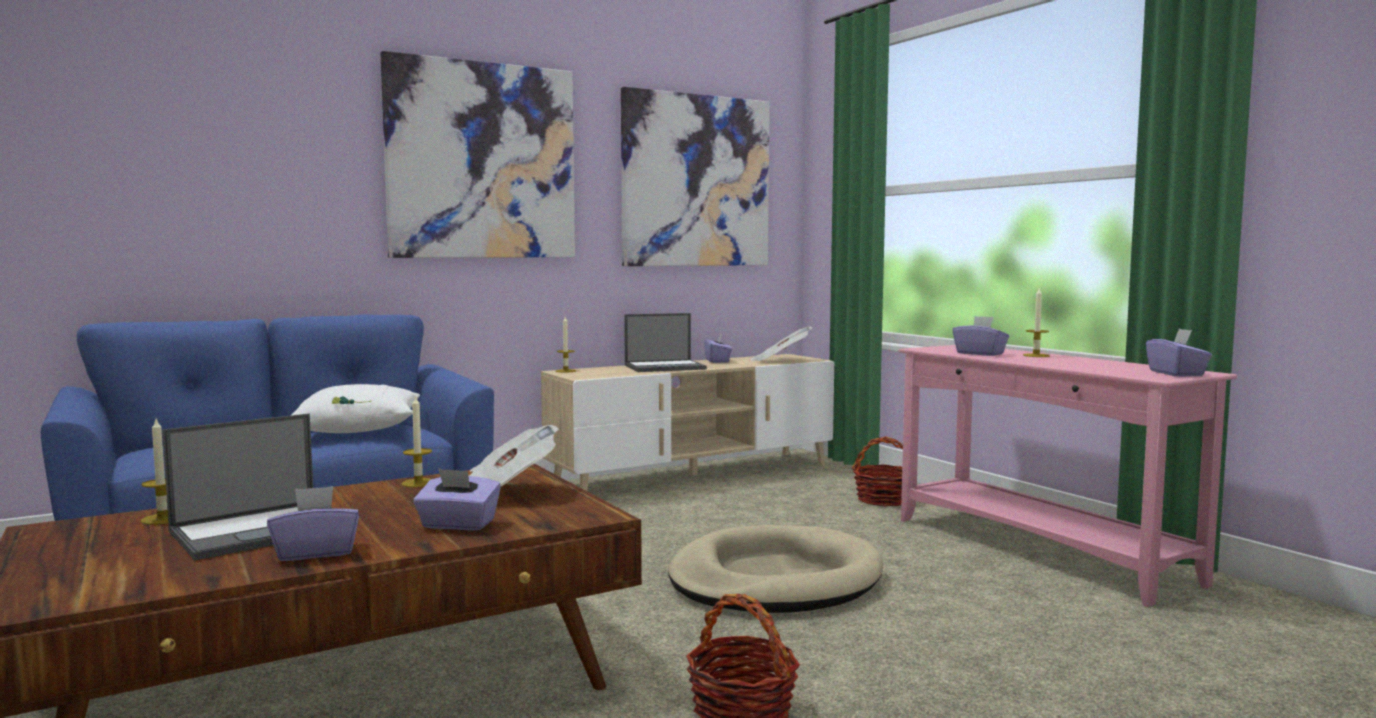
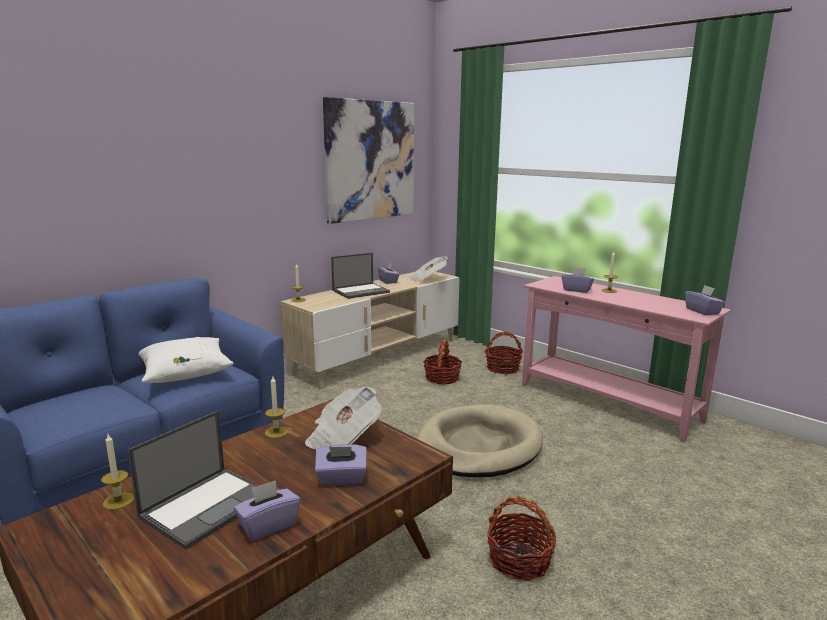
camera: 15 degrees left, 10 degrees up
(482, 161) = (234, 157): picture -> none
(775, 504) = (442, 378): none -> basket

